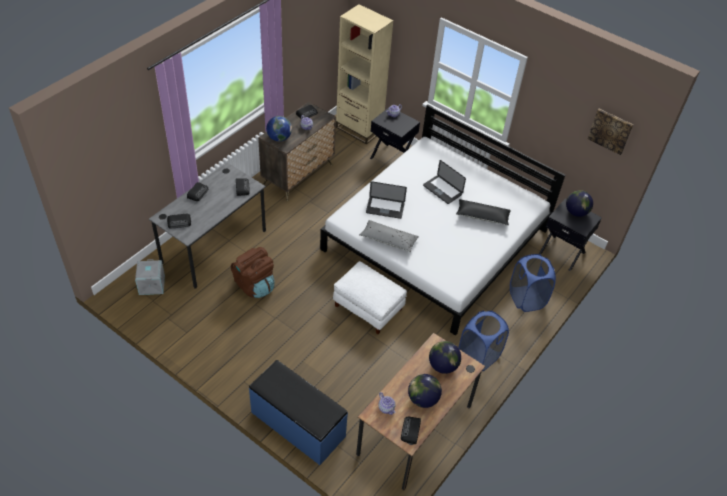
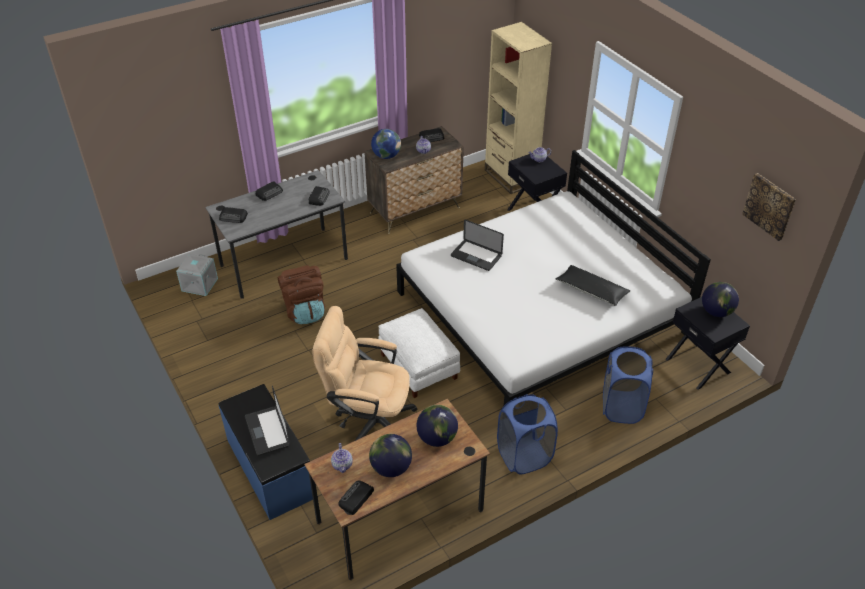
camera: 25 degrees right, 5 degrees down
(352, 361) = (368, 419): none -> beige office chair
(388, 240) = (461, 290): grey pillow -> none
(442, 190) = (557, 251): laptop -> laptop (267, 431)

